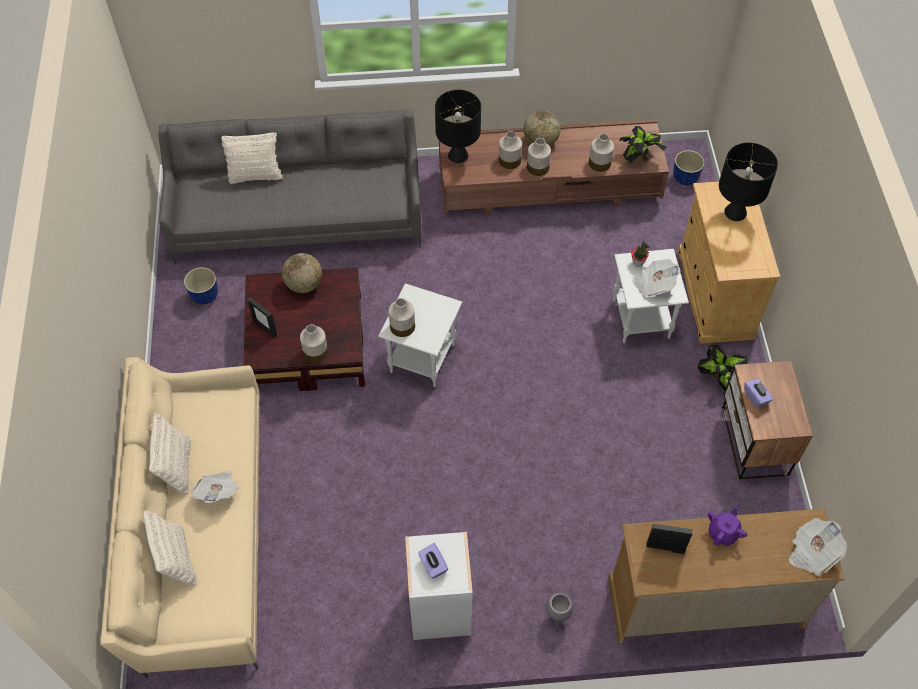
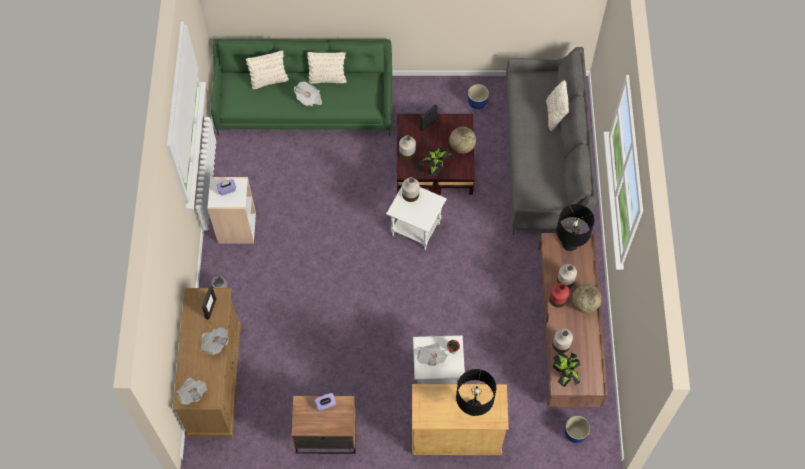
camera: 95 degrees right, 5 degrees up
(201, 532) = (305, 106): beige sofa -> green sofa
(538, 167) = (557, 299): beige vase -> red vase
(718, 379) = (380, 421): potted plant -> potted plant (436, 168)
(723, 532) = (215, 343): purple teapot -> newspaper

